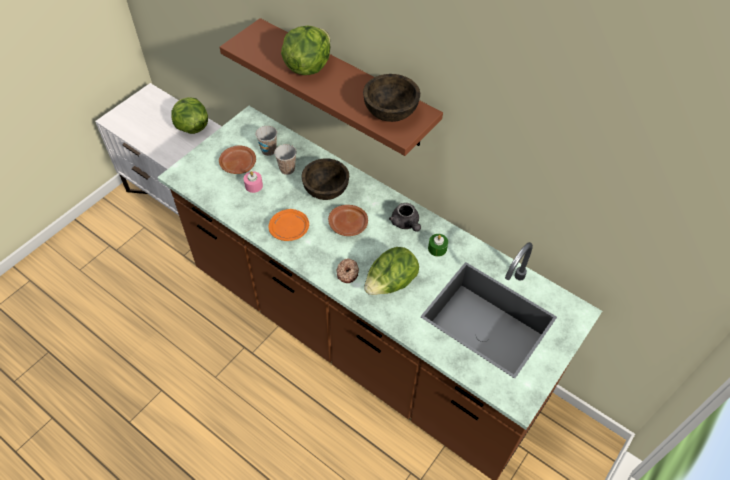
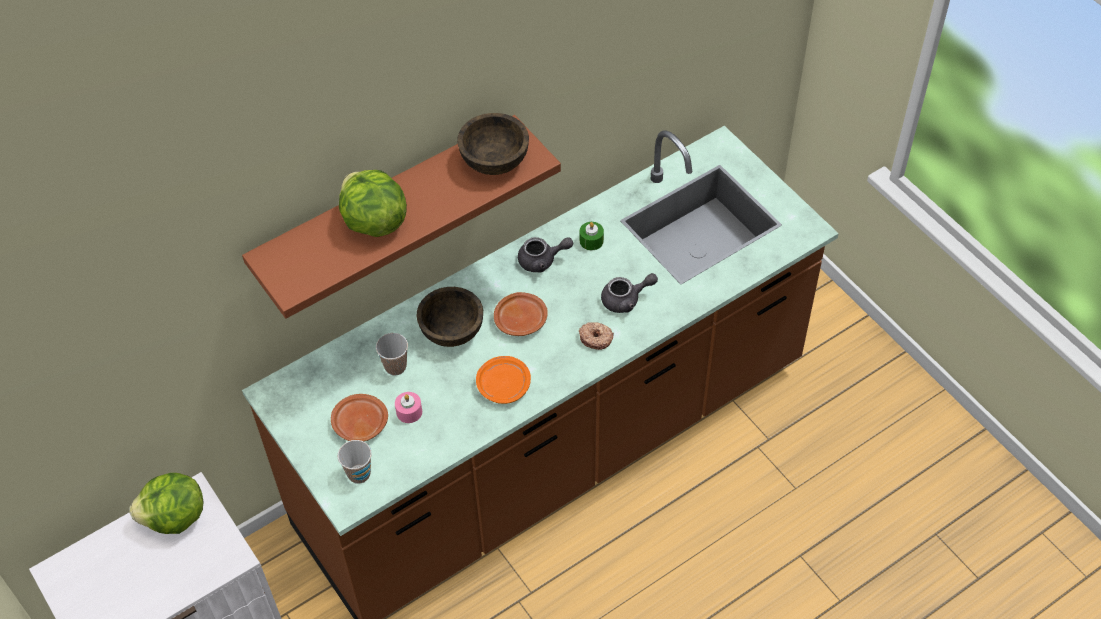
camera: 70 degrees left, 0 degrees up
(268, 150) = (349, 381): cup -> cup (359, 474)
(390, 283) = (626, 300): lettuce -> grey teapot

